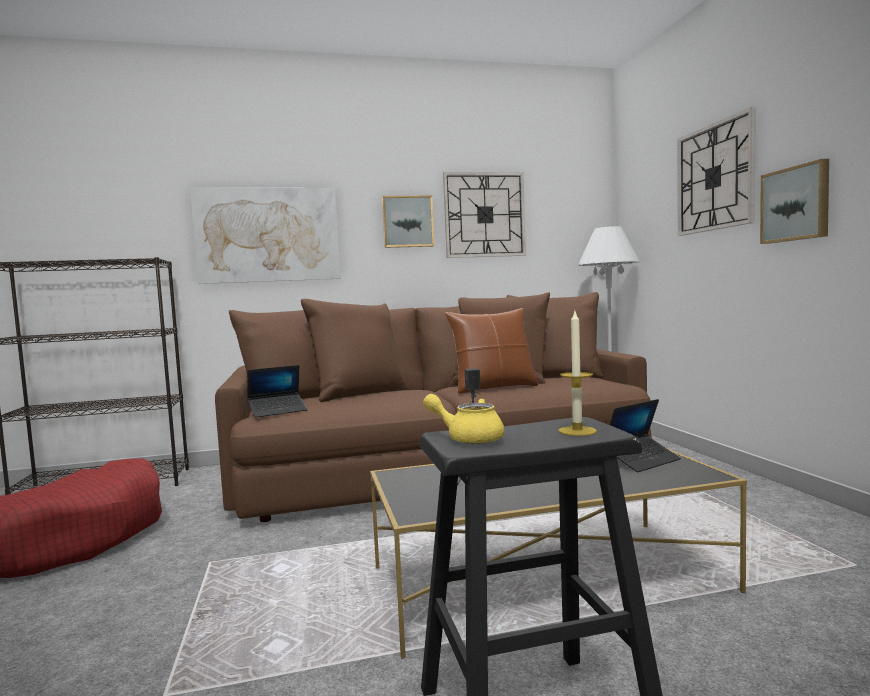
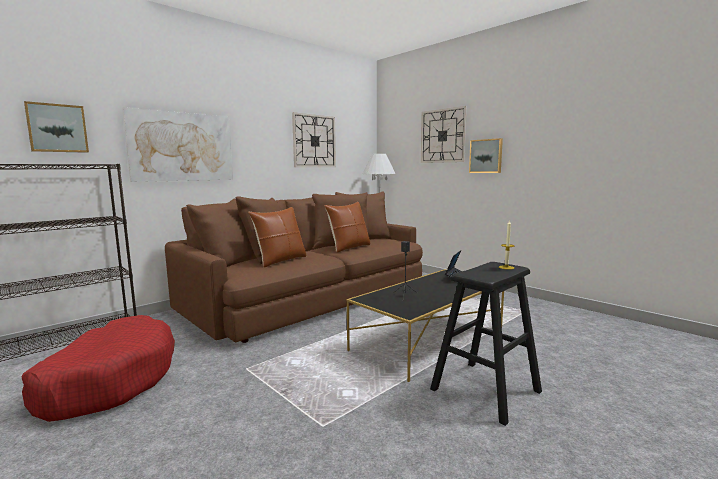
camera: 30 degrees left, 5 degrees up
(278, 411) = (247, 272): laptop -> none
(353, 400) = (280, 260): none -> brown pillow
(407, 222) = (272, 143): picture -> picture (57, 128)
(468, 438) = (478, 274): yellow teapot -> none

